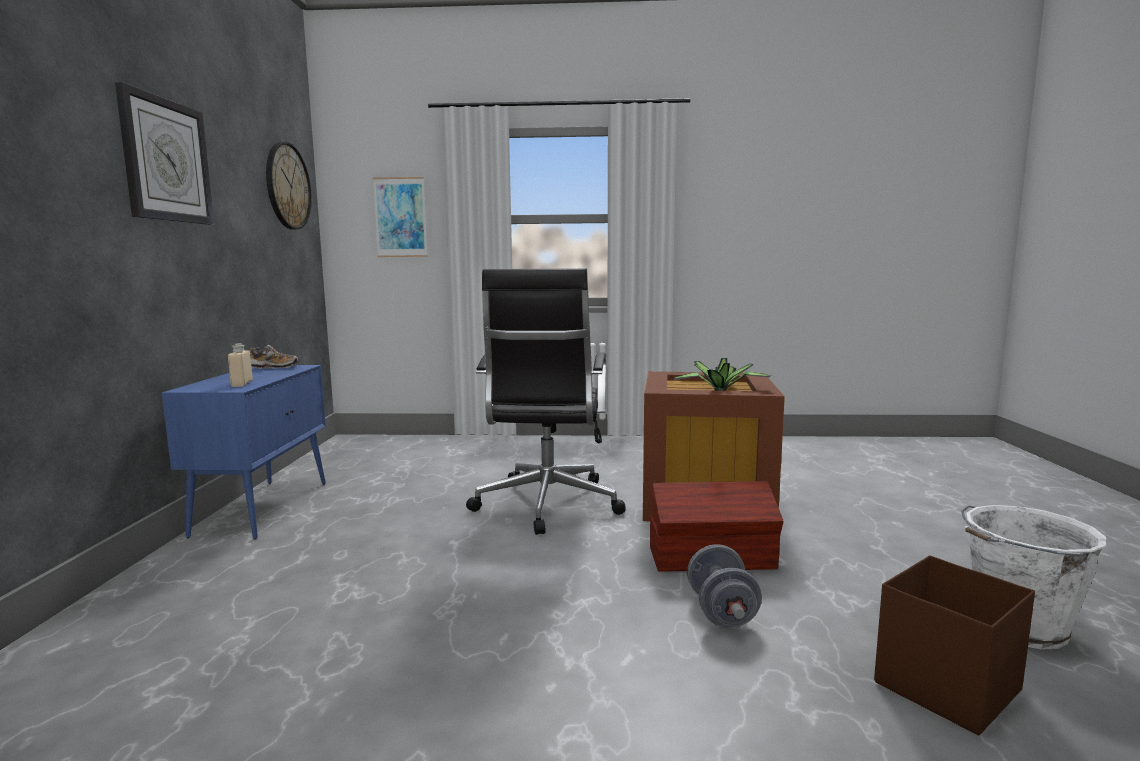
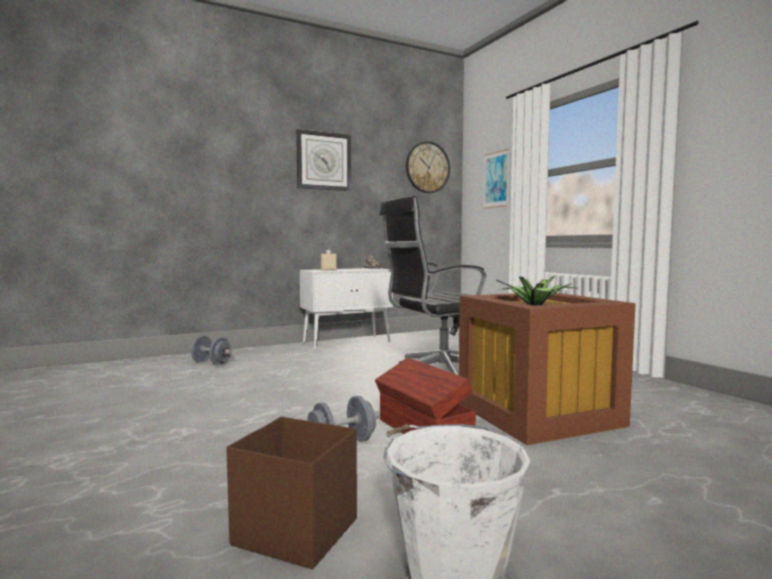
camera: 60 degrees right, 5 degrees down
(141, 654) = (211, 363): none -> grey dumbbell
(264, 507) = (347, 342): blue cabinet -> white cabinet

